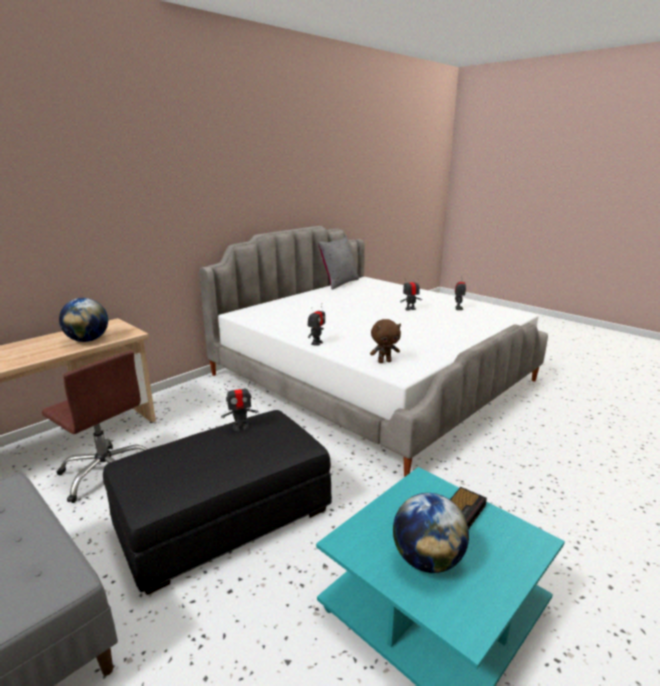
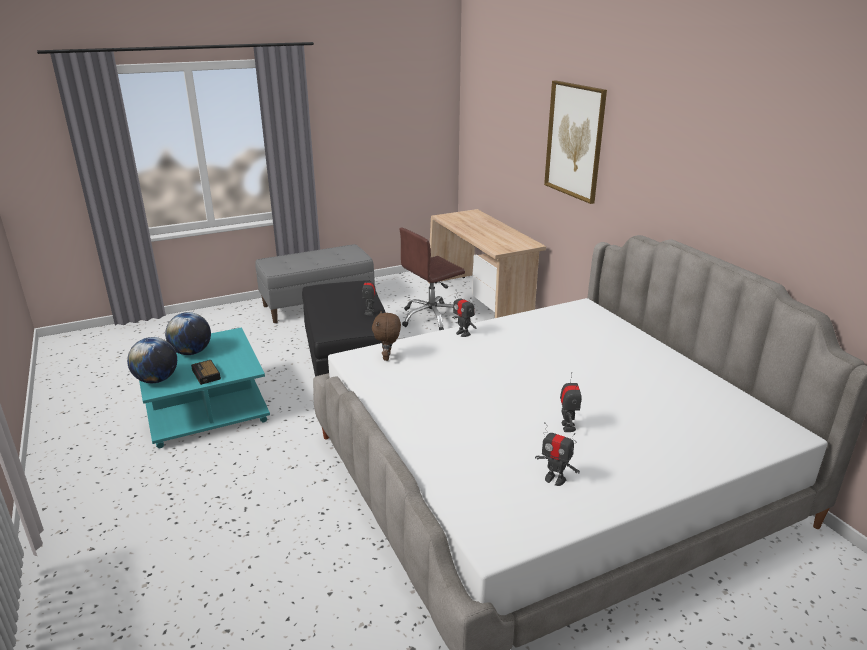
camera: 110 degrees right, 5 degrees up
(88, 340) = (490, 239): globe -> globe (157, 380)
(125, 195) = (575, 141): none -> picture
(339, 283) = (751, 398): grey pillow -> none

